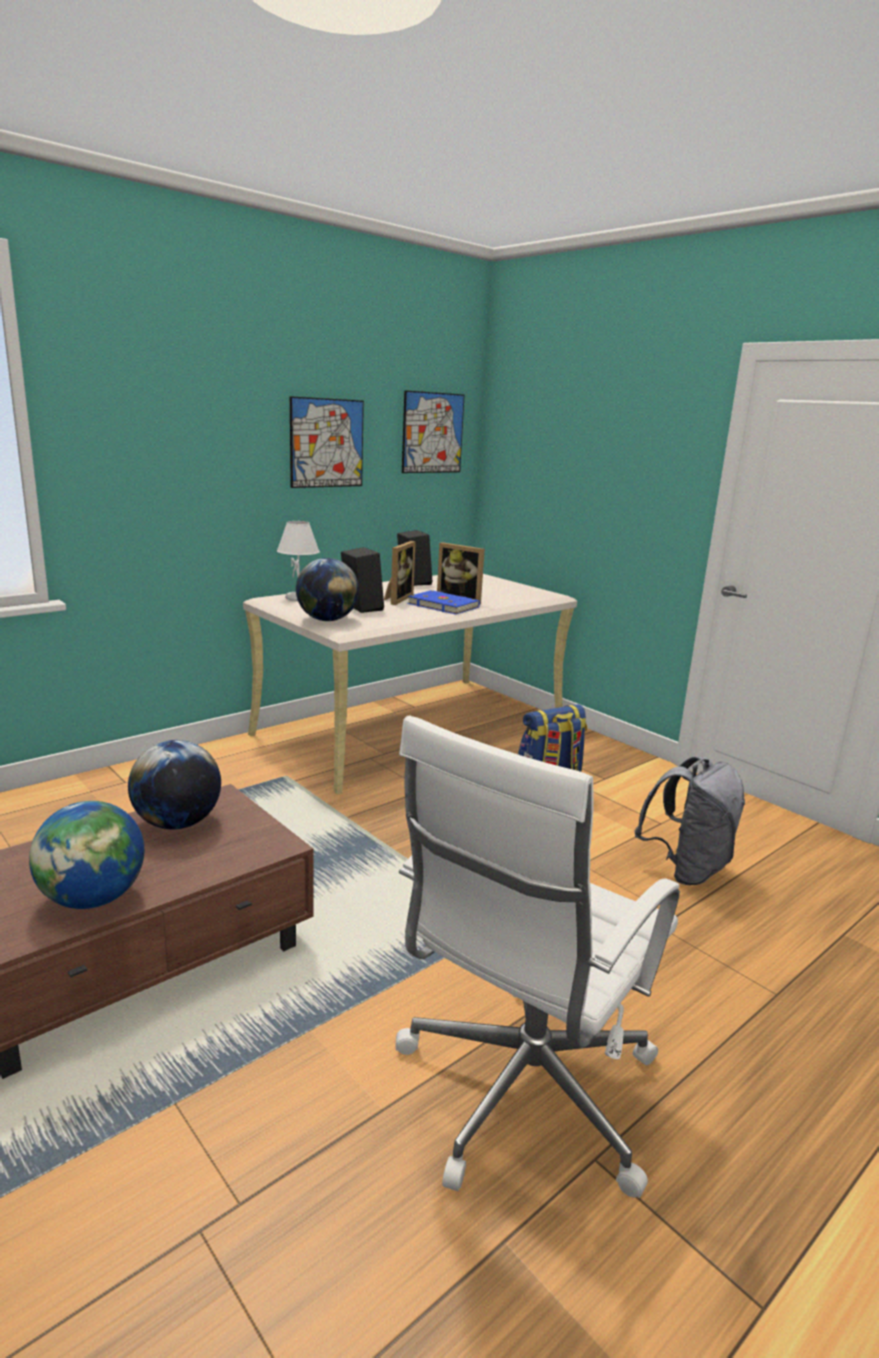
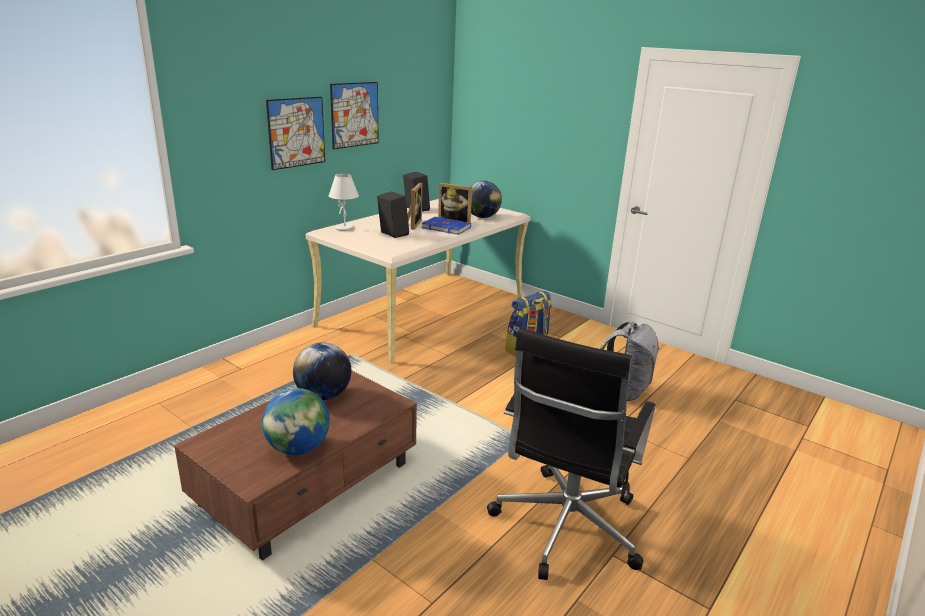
camera: 10 degrees left, 5 degrees up
(327, 620) = (375, 246): globe -> globe (482, 217)
(432, 433) = (422, 100): picture -> picture (296, 132)
(522, 1093) = (565, 528): white office chair -> black office chair

